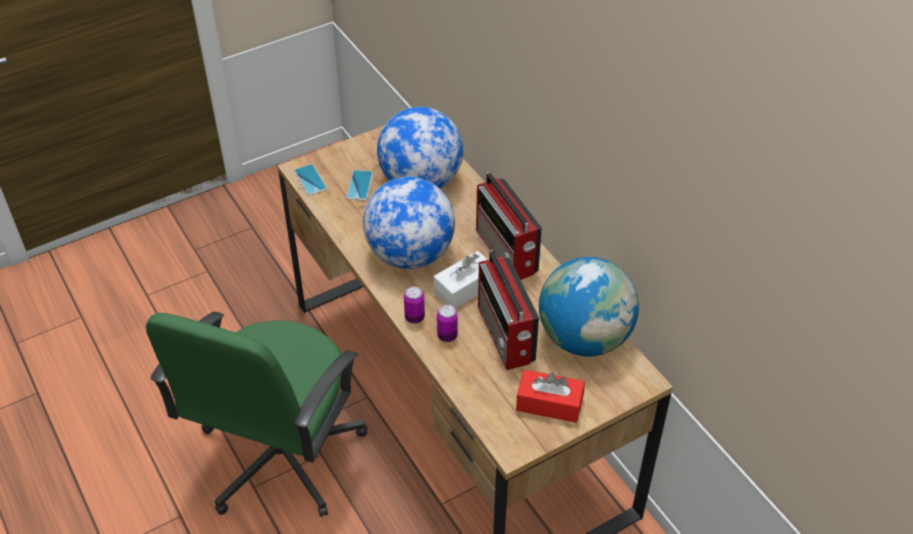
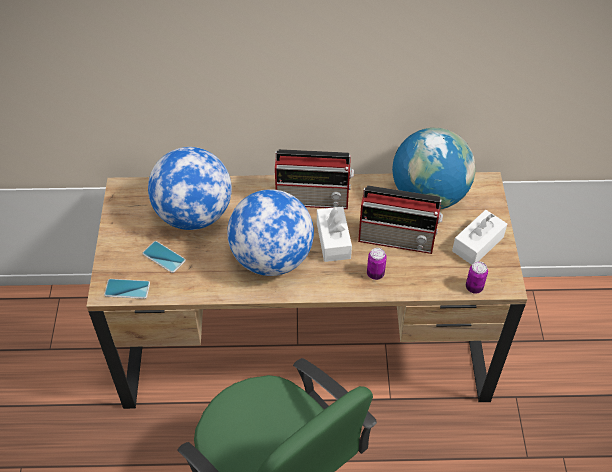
camera: 60 degrees left, 5 degrees up
(414, 317) = (342, 286): can -> can (474, 287)
(549, 404) = (477, 244): red tissue box -> white tissue box

